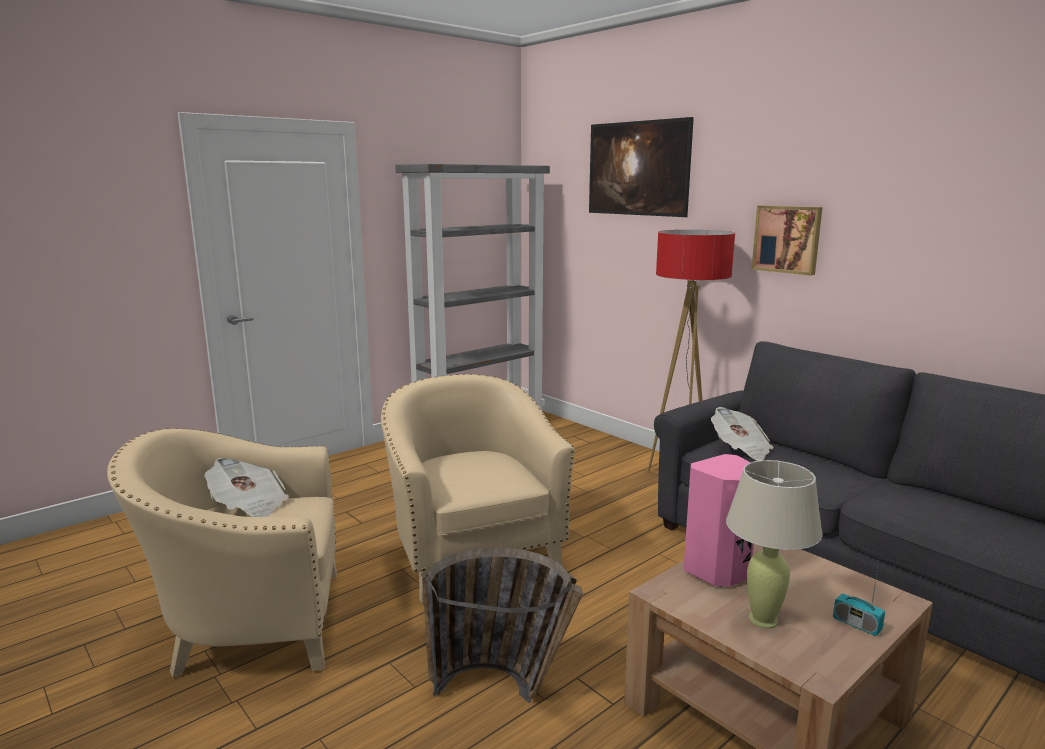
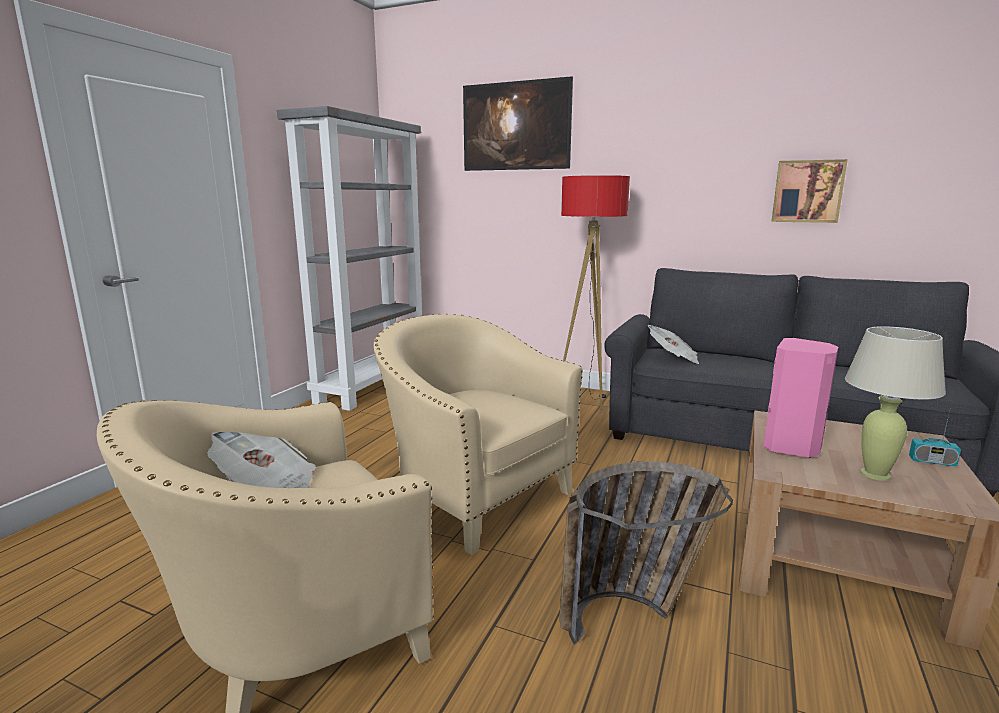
camera: 25 degrees left, 0 degrees up
(787, 239) = (668, 181): picture -> picture (807, 191)

